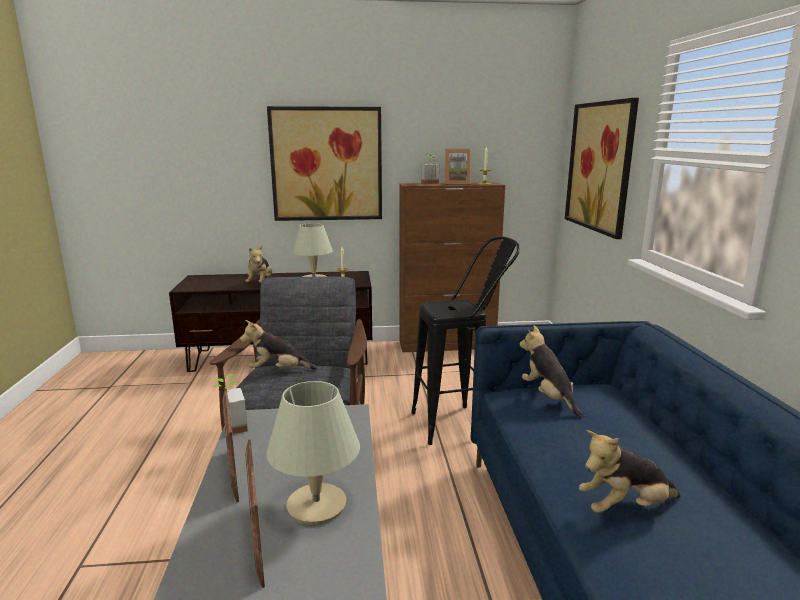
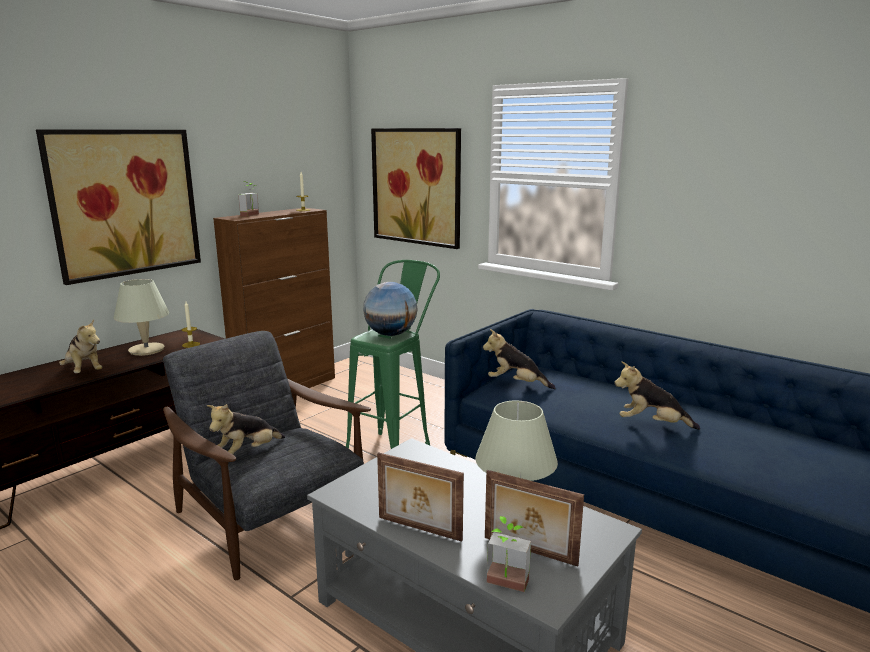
camera: 45 degrees left, 0 degrees up
(231, 427) = (339, 504): potted plant -> potted plant (505, 586)
(456, 183) = (278, 213): picture frame -> none
(458, 308) = (391, 334): none -> globe
(461, 423) = (395, 446): black stool -> green stool
(625, 507) = (651, 424): plush toy -> plush toy turned 75 degrees clockwise

